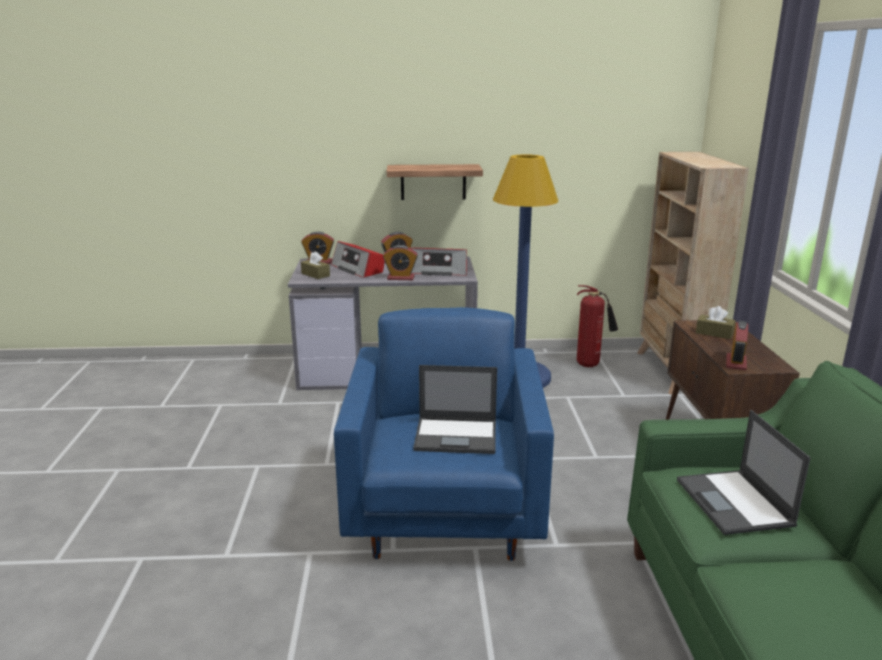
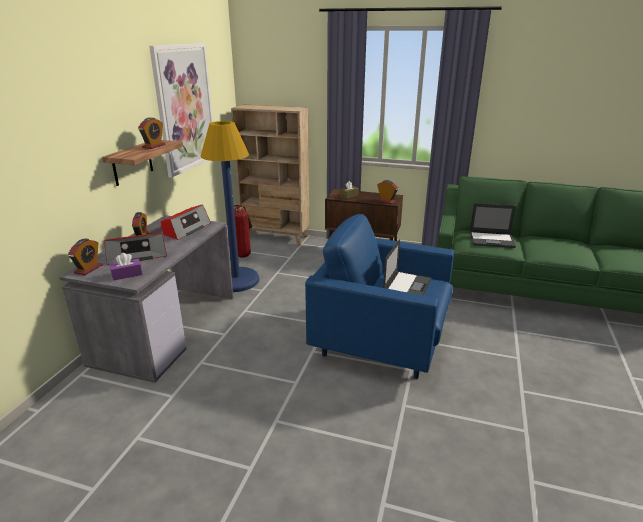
camera: 70 degrees left, 5 degrees up
(315, 274) = (127, 274): brown tissue box -> purple tissue box
(400, 278) = (186, 243): alarm clock -> alarm clock (154, 146)
(554, 137) = (185, 108): none -> picture

